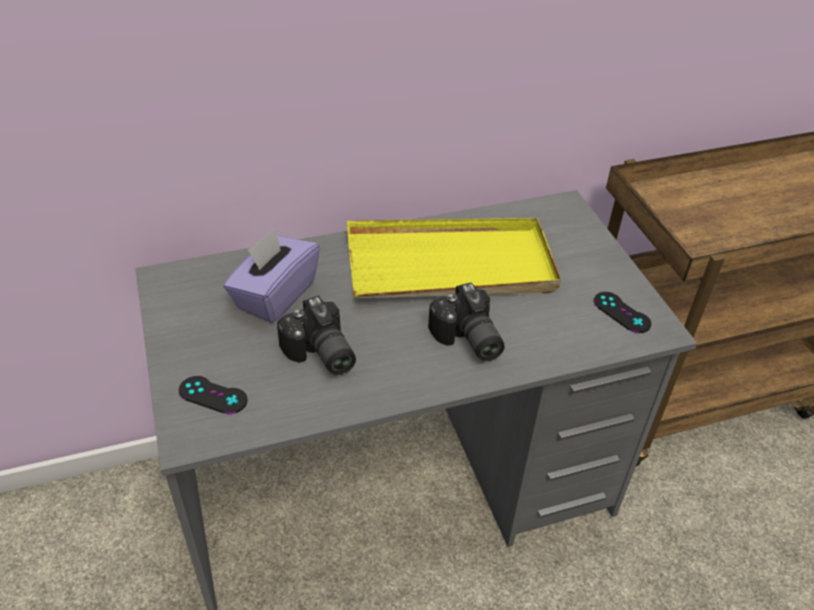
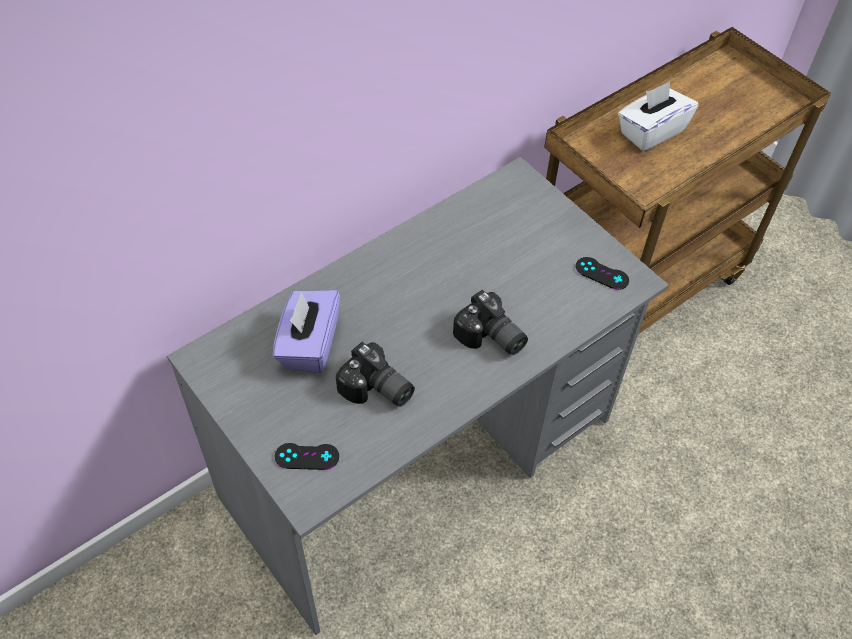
camera: 20 degrees left, 10 degrees up
(450, 265) = (445, 269): yellow tray -> none
(730, 199) = (651, 132): none -> white tissue box

